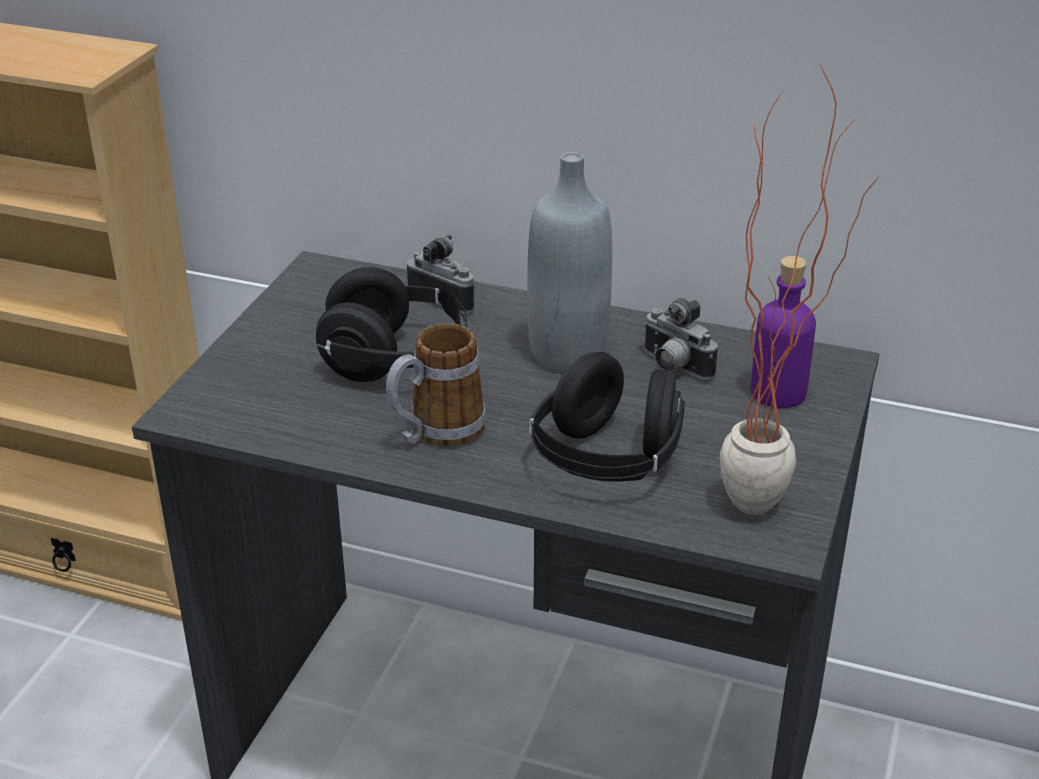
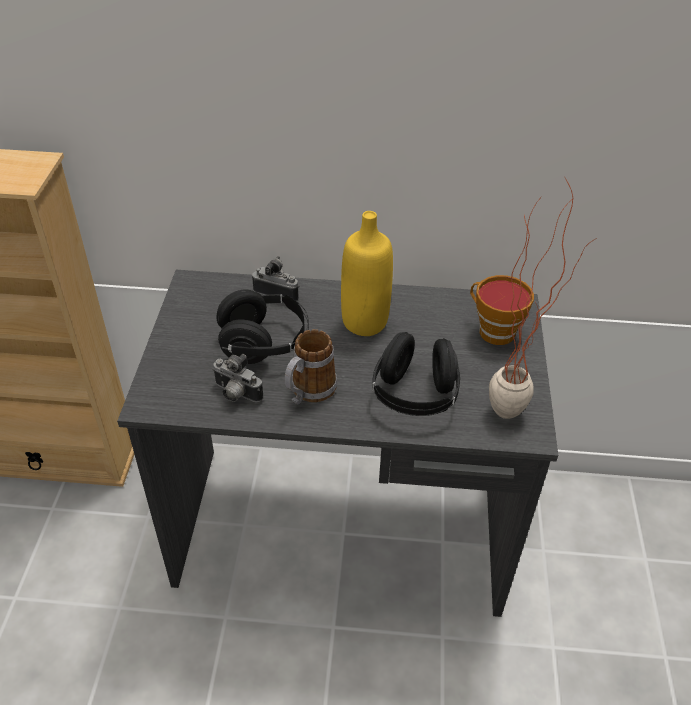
camera: 15 degrees left, 10 degrees up
(567, 353) = (364, 322): grey bottle -> yellow bottle
(673, 367) = (428, 322): camera -> camera (236, 394)
(778, 392) = (492, 330): purple bottle -> cup

